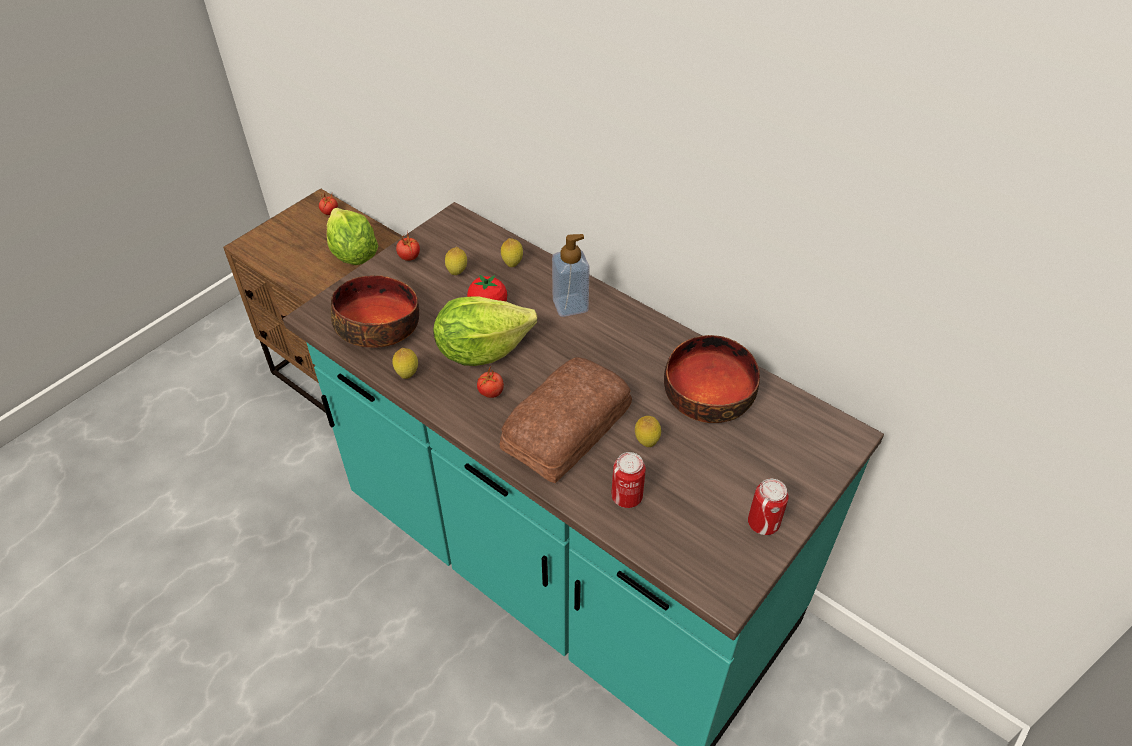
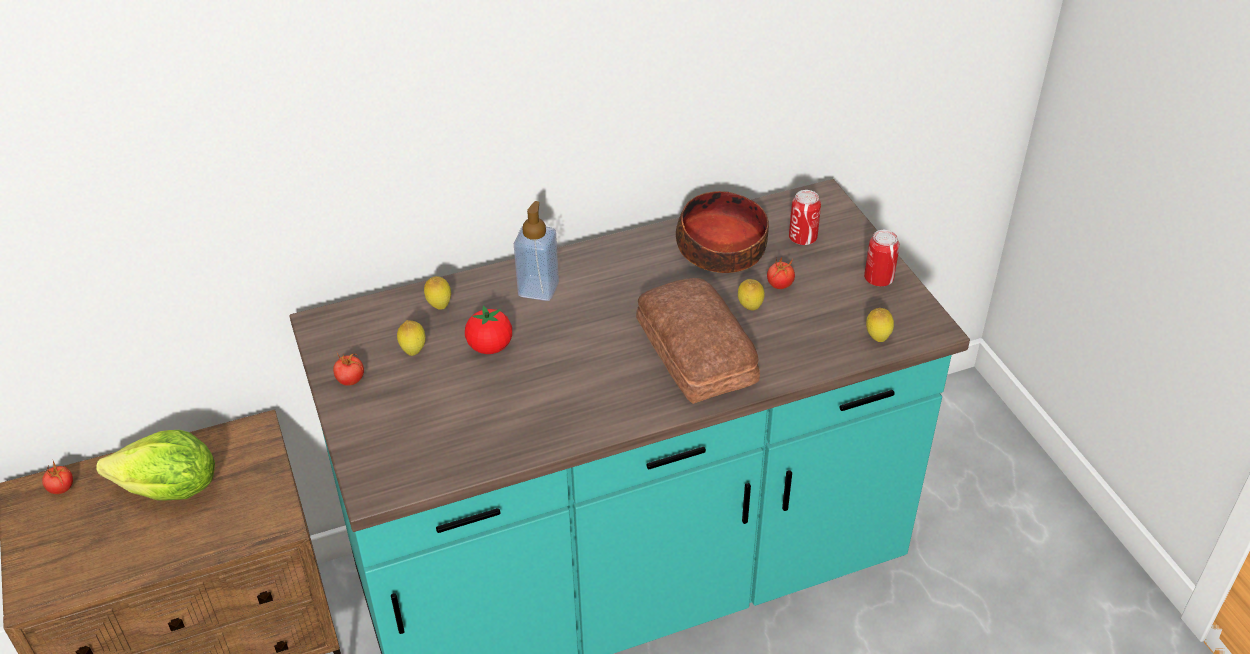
camera: 60 degrees left, 5 degrees down
(379, 325) = (440, 439): bowl -> none
(407, 374) = (535, 440): lemon -> lemon (877, 338)
(481, 350) = (546, 372): lettuce -> none
(491, 393) = (611, 386): tomato -> tomato (779, 285)
(626, 496) = (801, 344): can -> can (802, 238)

